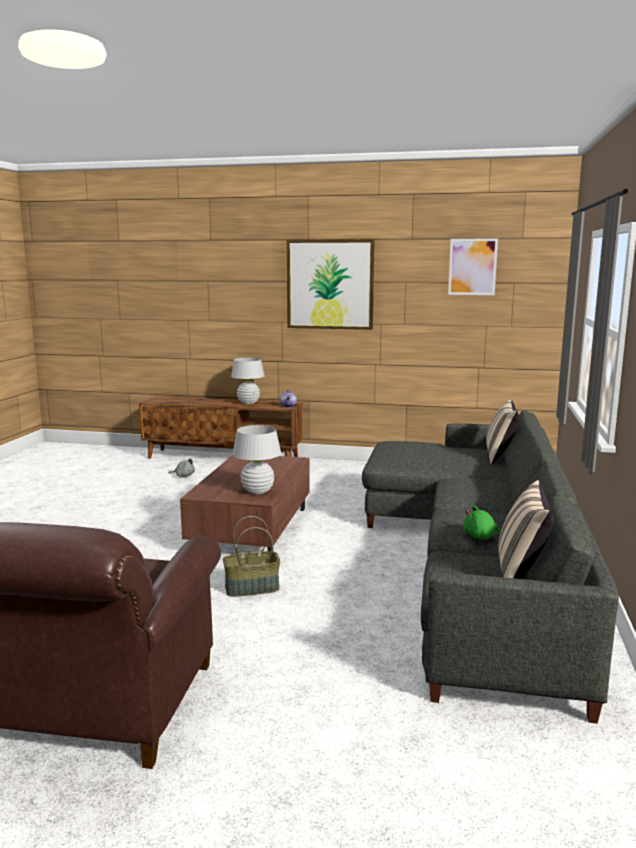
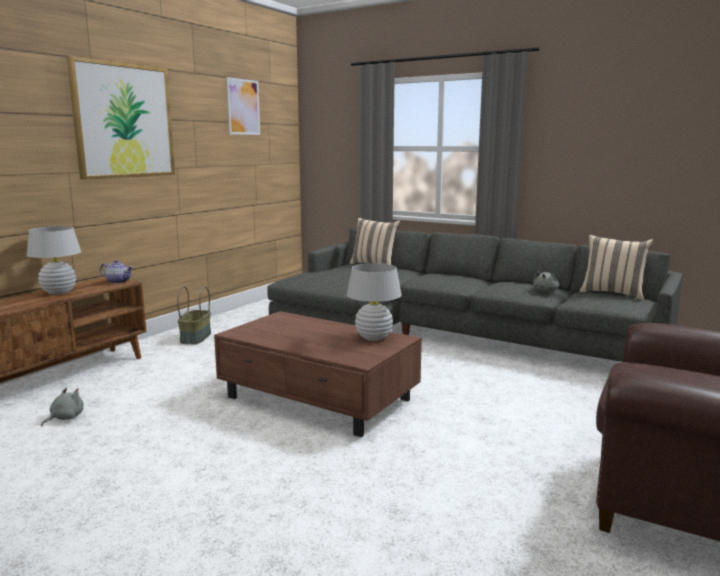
camera: 70 degrees left, 0 degrees up
(251, 588) = (470, 415): basket -> basket (196, 338)
(482, 537) = (545, 291): green plush toy -> grey plush toy

